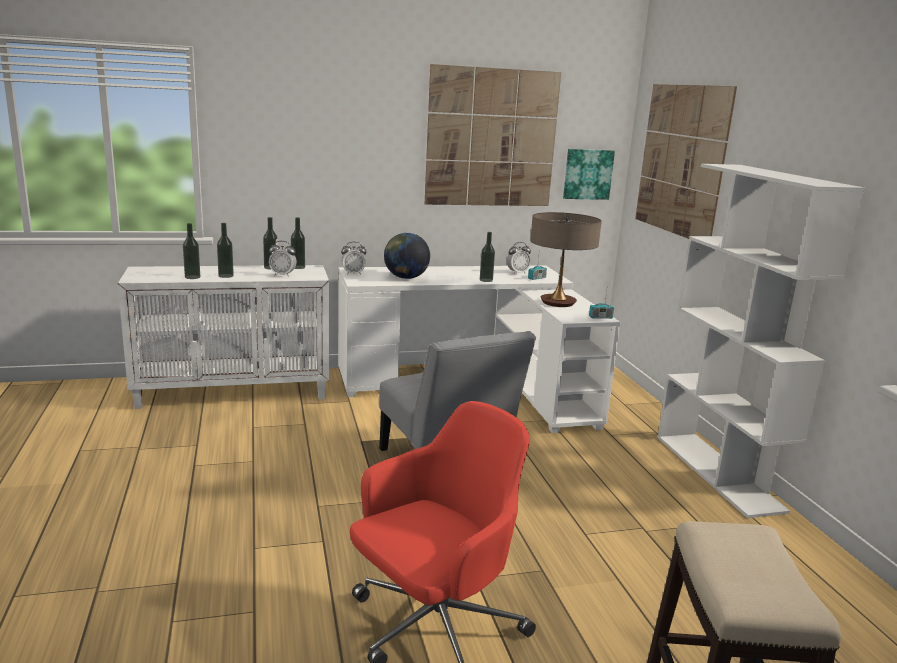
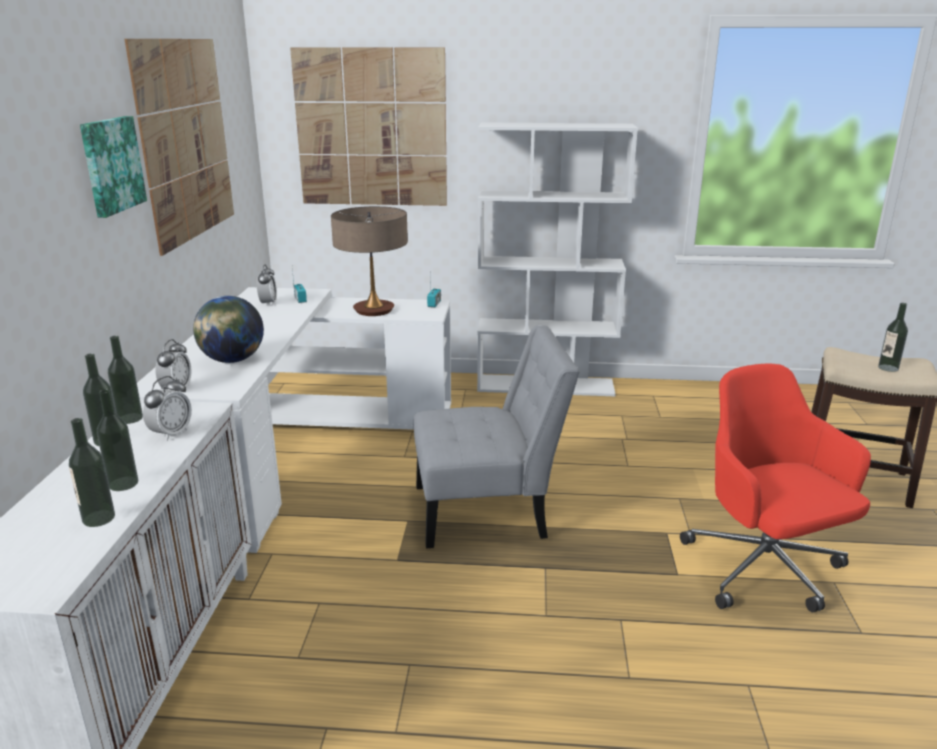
camera: 70 degrees left, 5 degrees up
(486, 280) = (285, 322): bottle -> bottle (888, 368)
(587, 174) = (243, 165): picture -> picture (111, 165)

